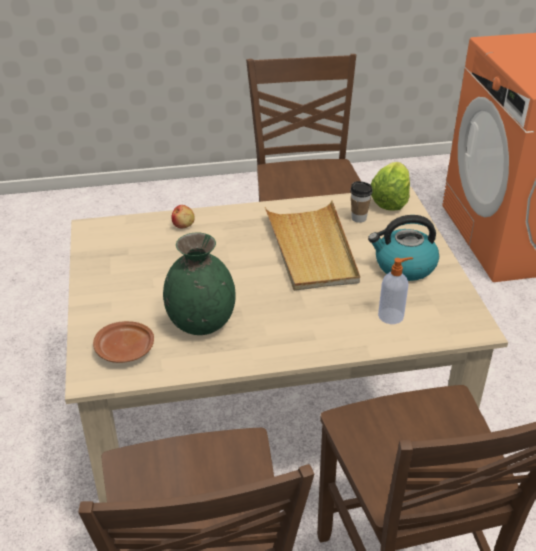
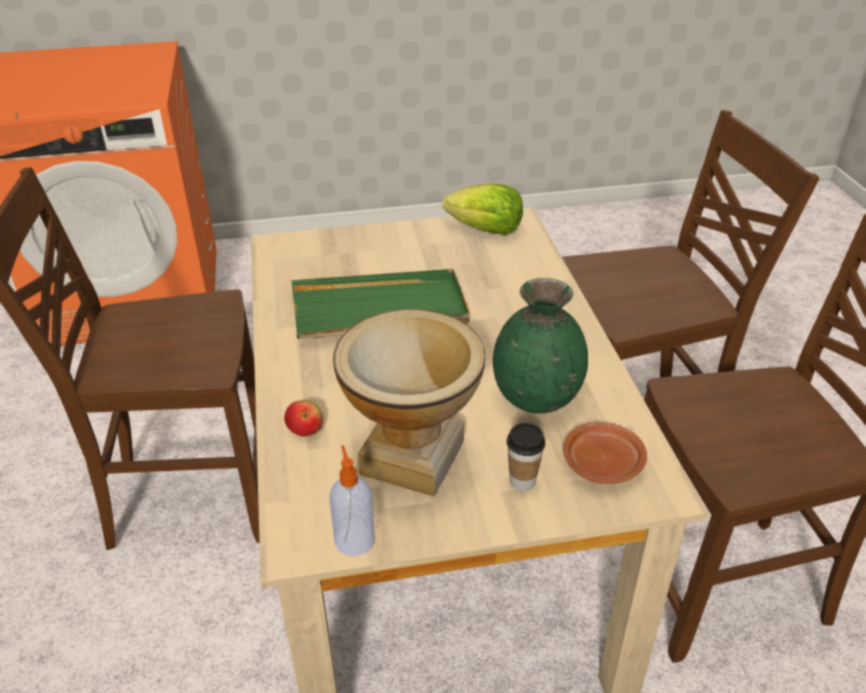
camera: 90 degrees left, 0 degrees up
(149, 266) = (412, 458): none -> vase
(311, 249) = (380, 310): beige tray -> green tray
(358, 218) = (315, 274): cup -> cup (522, 481)
(390, 201) = (280, 251): lettuce -> lettuce (485, 230)
(392, 316) = (504, 263): soap dispenser -> soap dispenser (354, 539)
(404, 266) = (417, 250): kettle -> none

